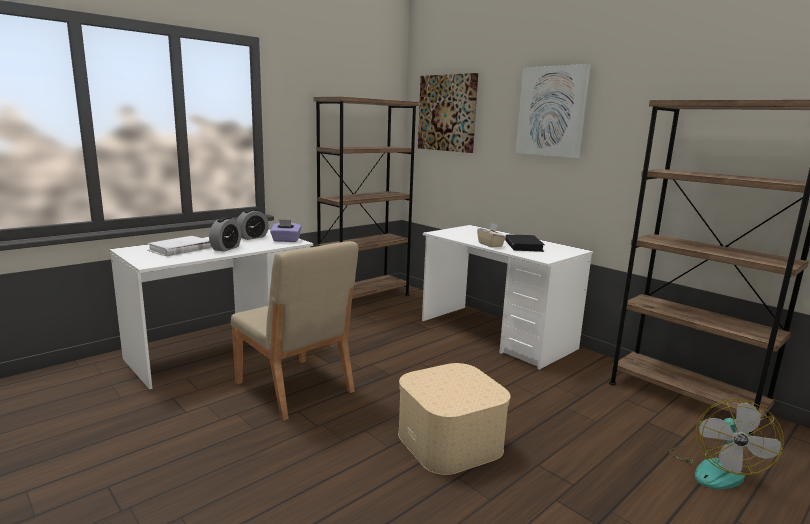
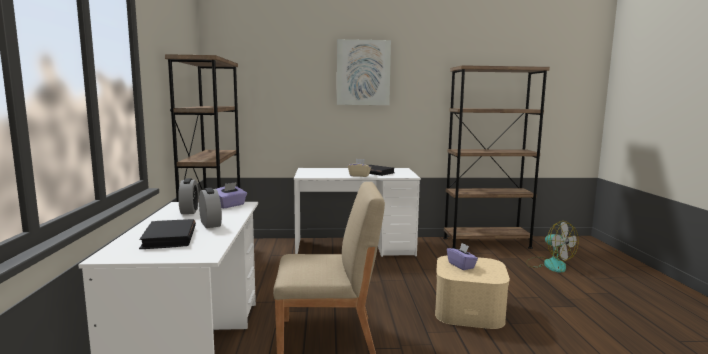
camera: 50 degrees left, 5 degrees down
(180, 249) = (169, 238): white book -> black book
(447, 113) = (258, 74): picture -> none
(451, 380) = (461, 265): none -> purple tissue box

